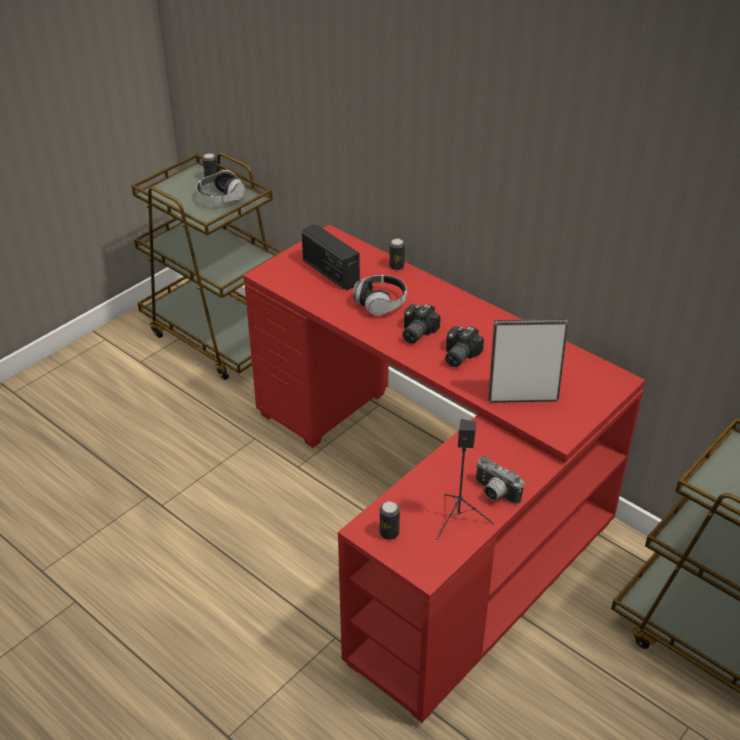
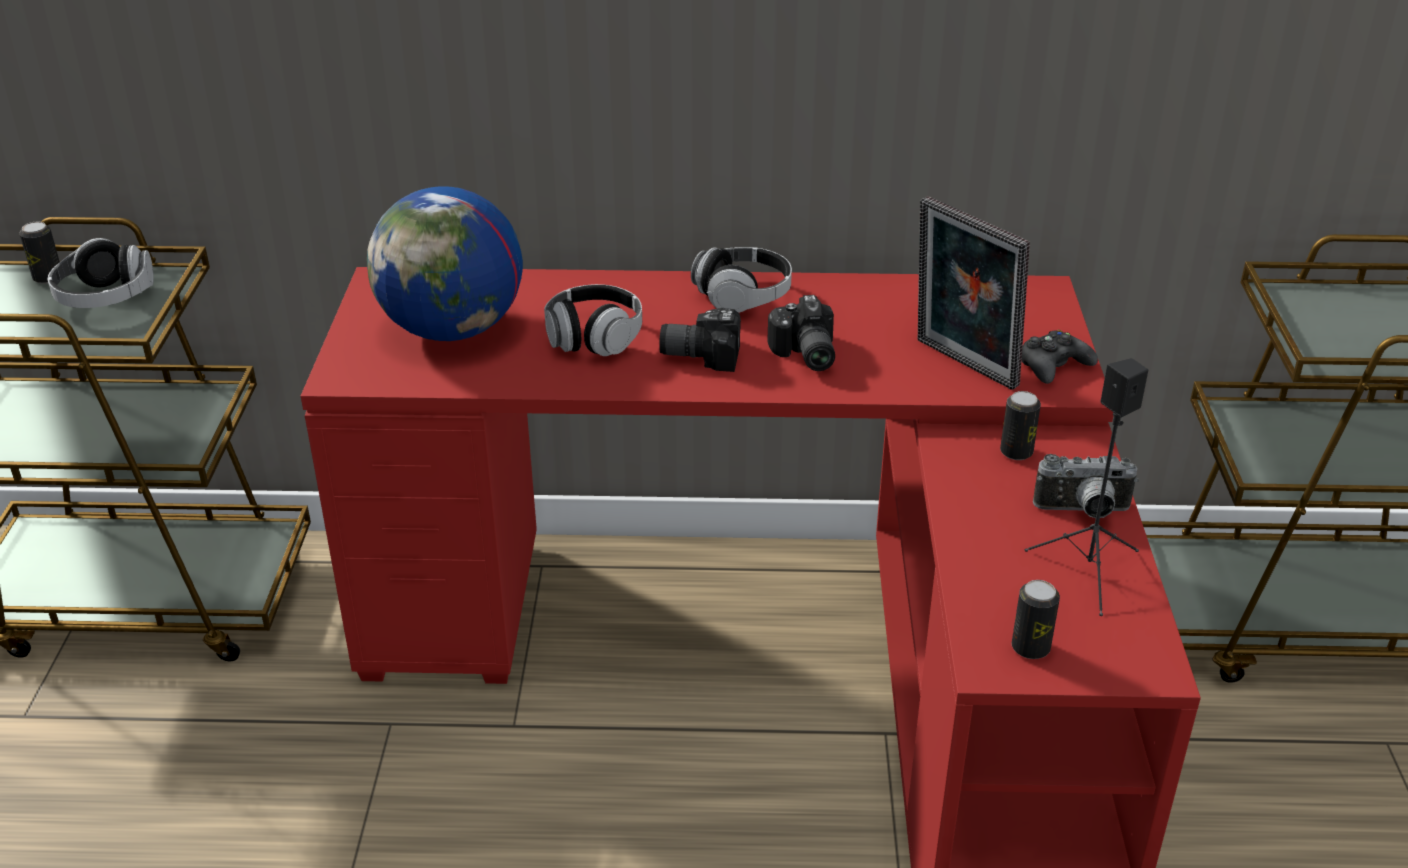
camera: 40 degrees left, 5 degrees down
(330, 272) = (453, 330): radio -> globe
(396, 266) = (549, 280): can -> can (1016, 452)
(415, 332) = (701, 353): camera -> camera turned 105 degrees clockwise
(468, 314) = (743, 297): none -> headphones
(522, 397) = (961, 365): picture frame -> picture frame turned 90 degrees counterclockwise
(566, 420) = (1053, 366): none -> black game controller

